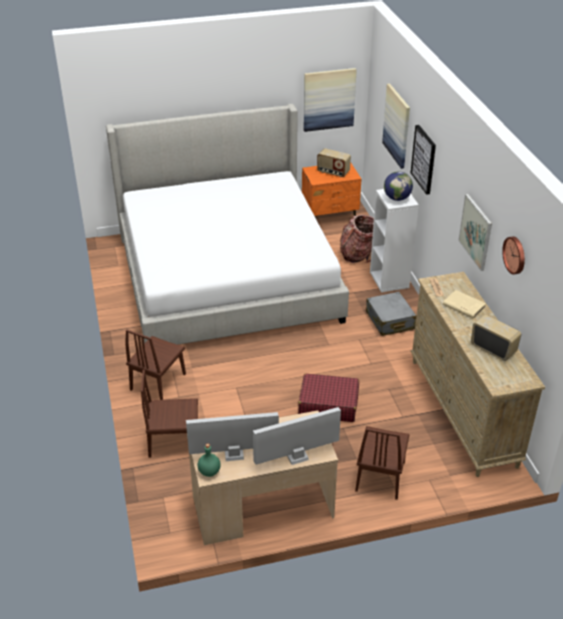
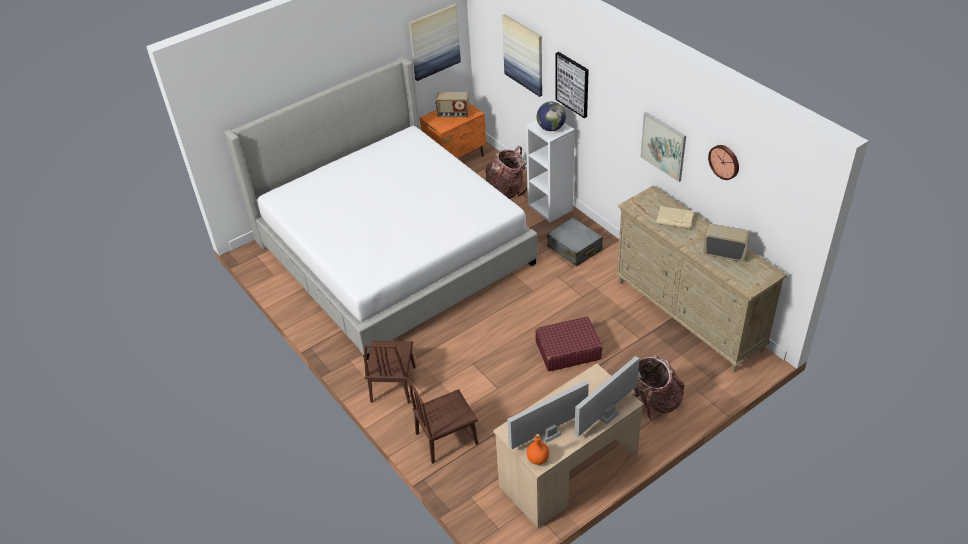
camera: 20 degrees left, 5 degrees up
(209, 471) = (538, 458): green bottle -> orange bottle
(380, 476) = (653, 402): brown chair -> backpack

